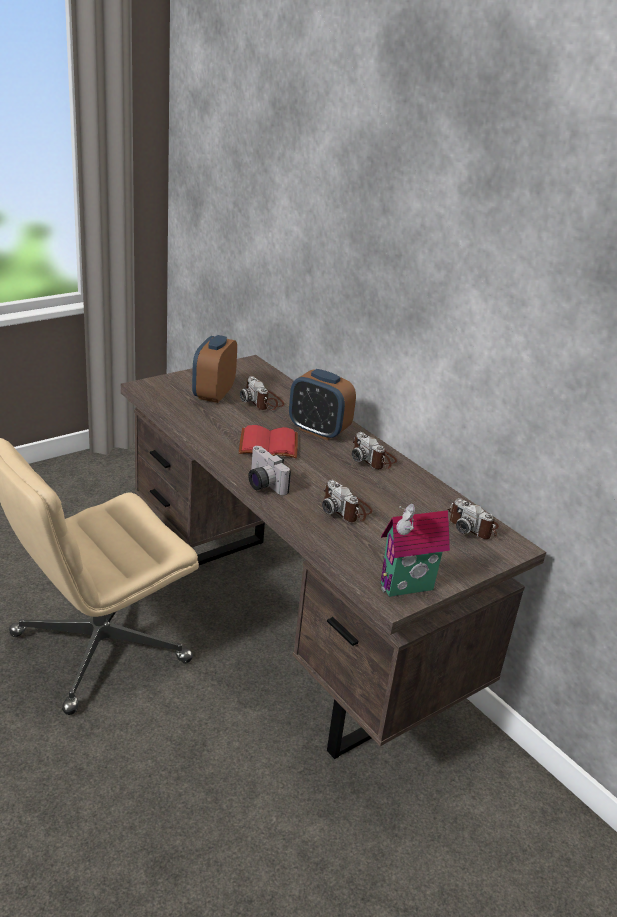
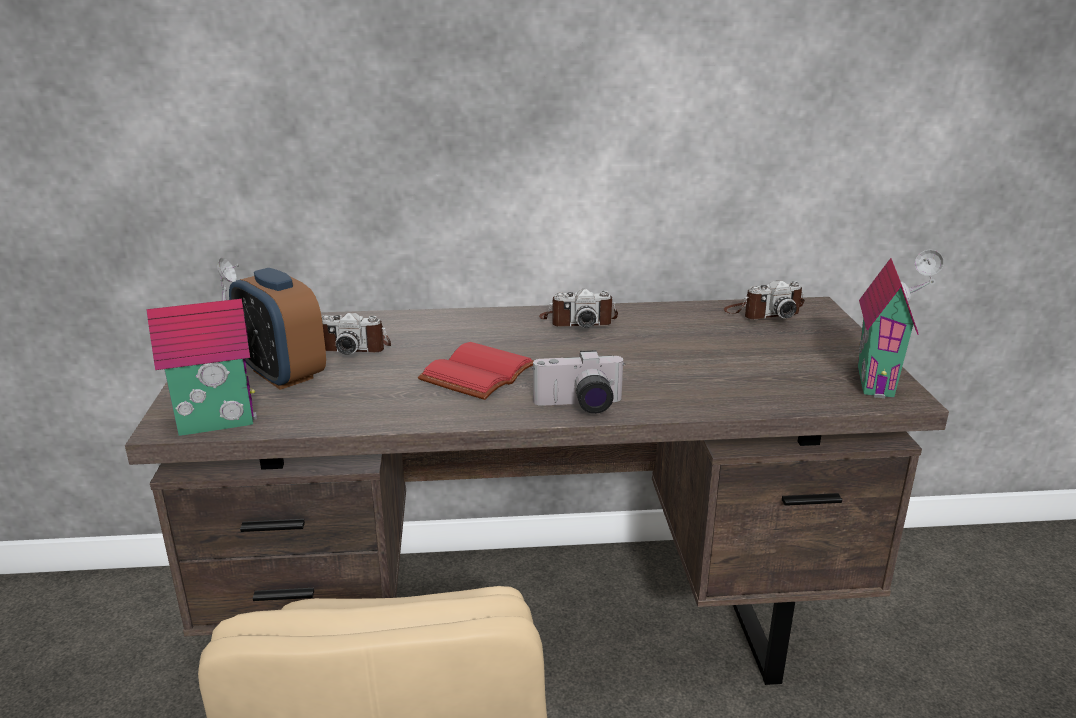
camera: 55 degrees left, 5 degrees down
(157, 394) = (217, 420): none -> toy house
(318, 430) = (476, 333): alarm clock -> none
(346, 509) = (684, 368): camera -> none

